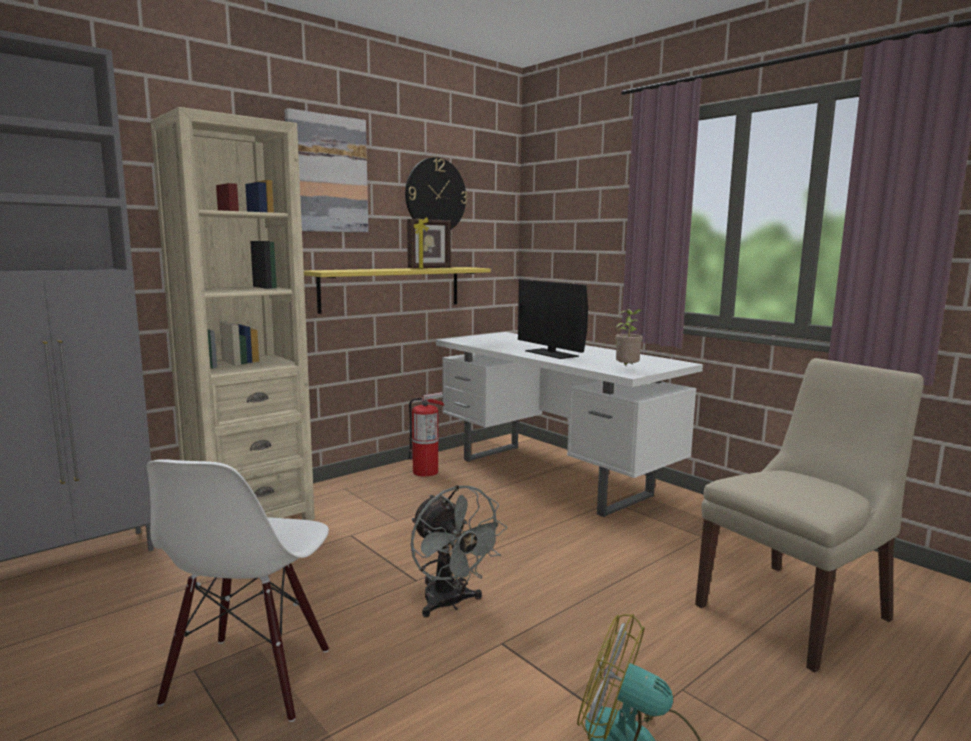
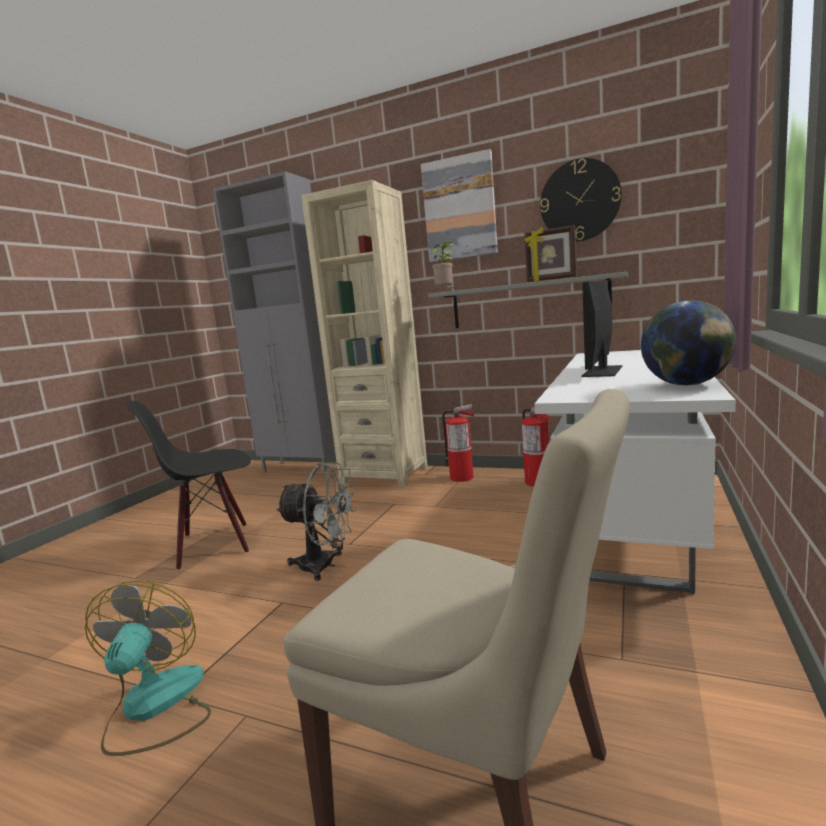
camera: 65 degrees right, 0 degrees up
(250, 677) = (214, 544): white chair -> black chair
(349, 490) = (462, 478): none -> fire extinguisher
(392, 288) = (528, 303): yellow shelf -> grey shelf
(450, 604) = (325, 566): grey fan -> grey fan turned 105 degrees counterclockwise
(627, 369) = (583, 394): potted plant -> potted plant (445, 291)
(647, 358) = (686, 385): none -> globe

